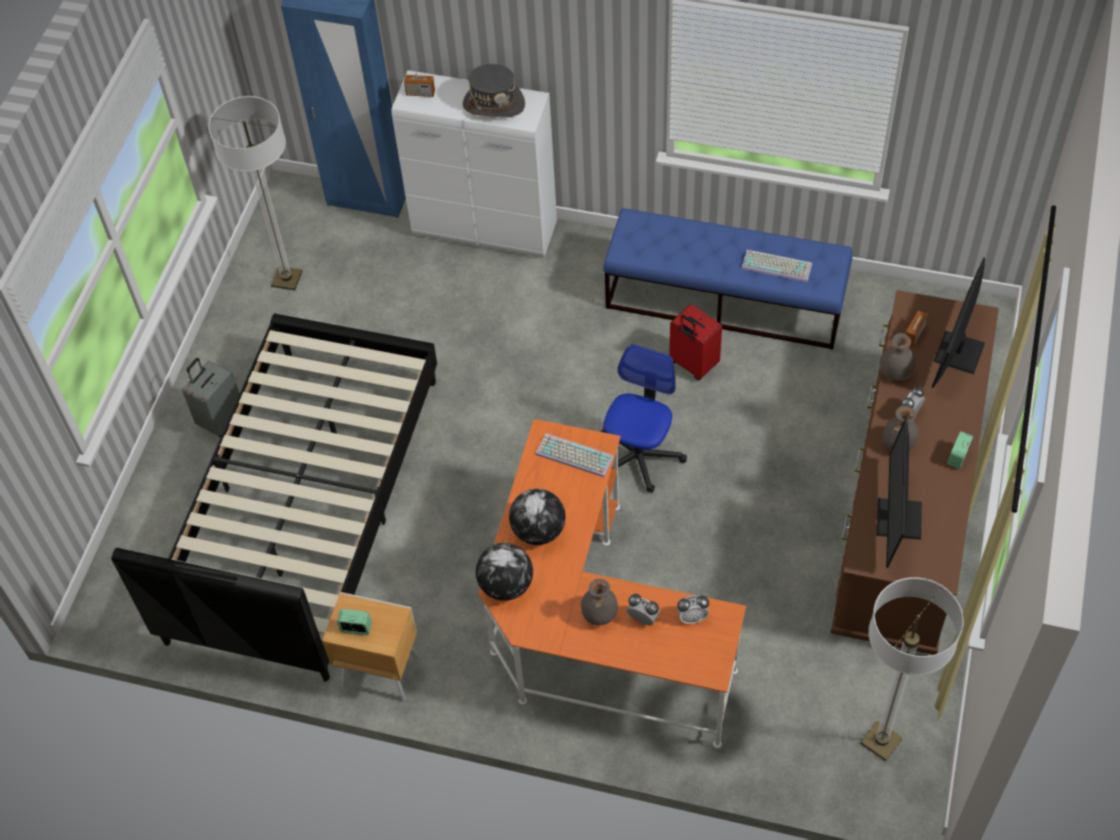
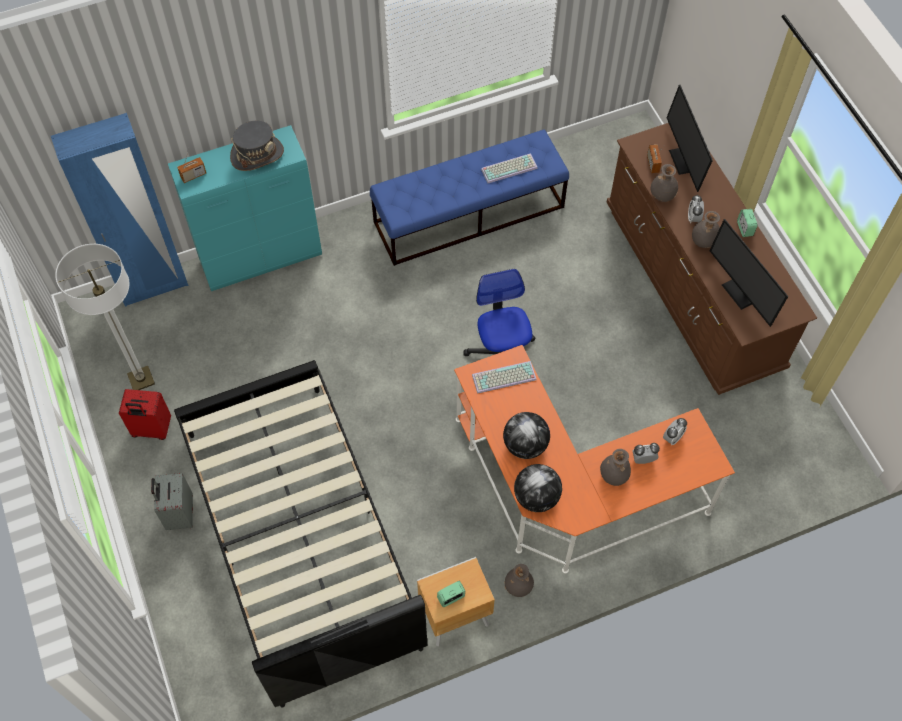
camera: 40 degrees left, 5 degrees up
(464, 685) = (518, 587): none -> grey vase
(486, 230) = (262, 257): white cabinet -> turquoise cabinet
(692, 364) = (484, 270): red suitcase -> red suitcase (151, 429)
(881, 741) = (798, 443): floor lamp -> none

